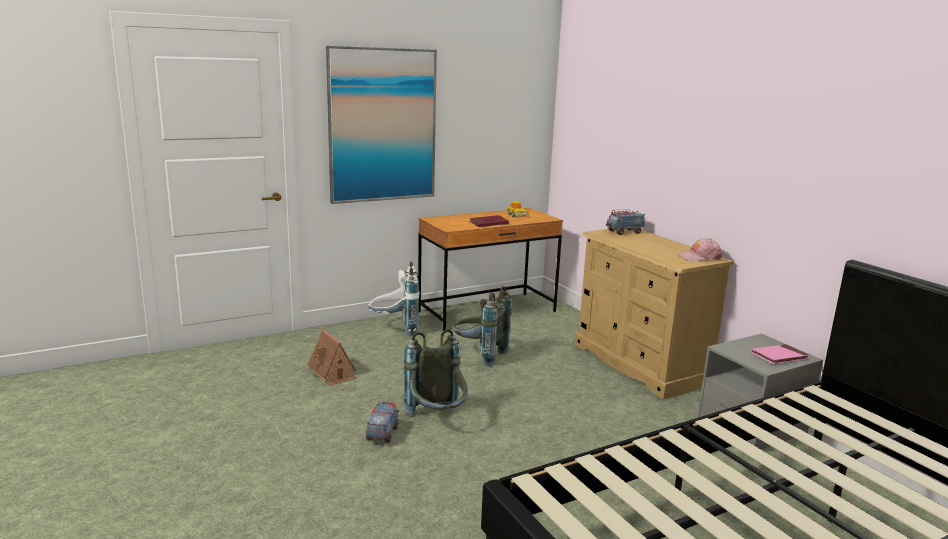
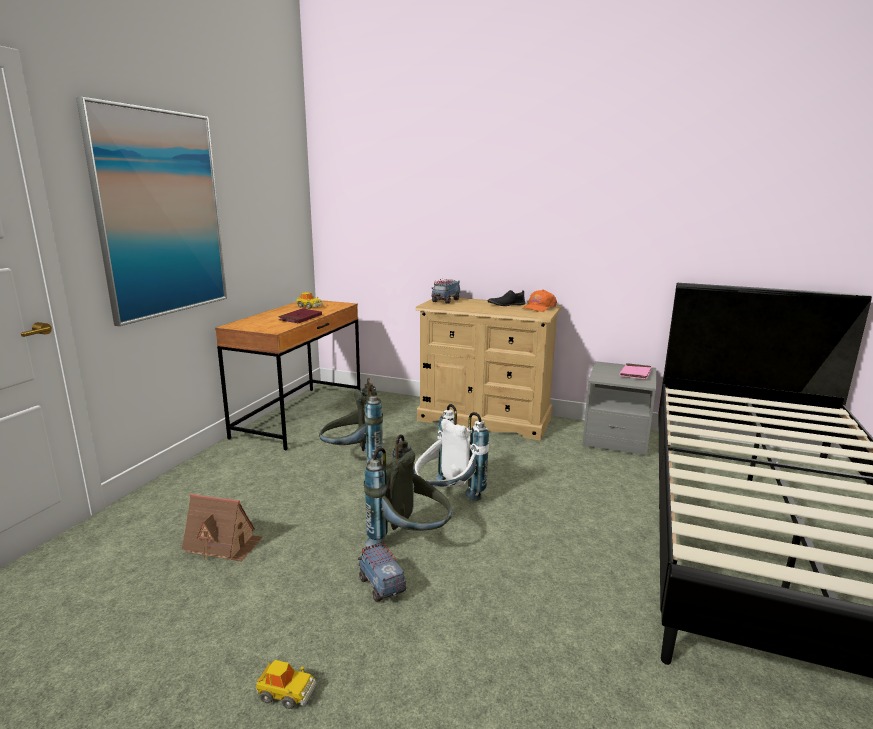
camera: 40 degrees left, 0 degrees up
(268, 454) = (286, 693): none -> toy car
(395, 329) = (228, 466): white backpack -> white backpack (447, 499)
(674, 247) = (506, 305): none -> black shoe
(700, 257) = (538, 308): pink cap -> orange cap

